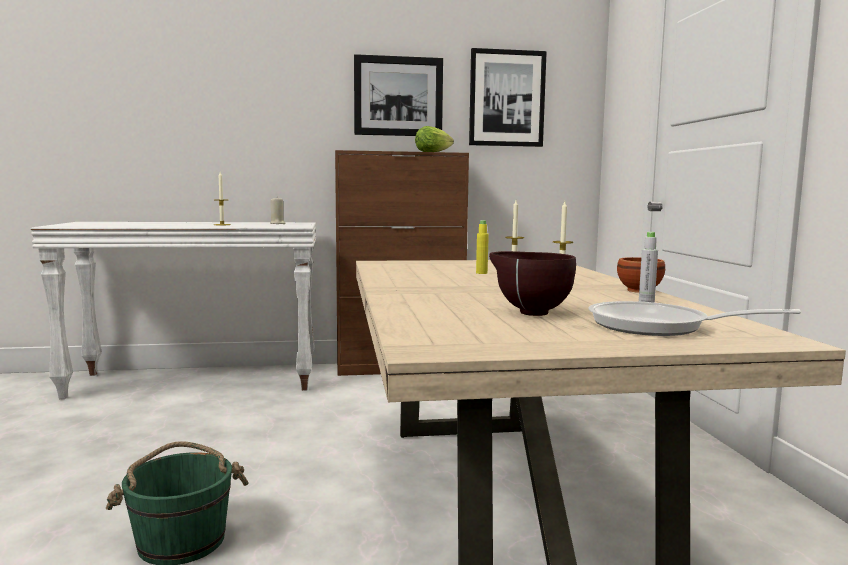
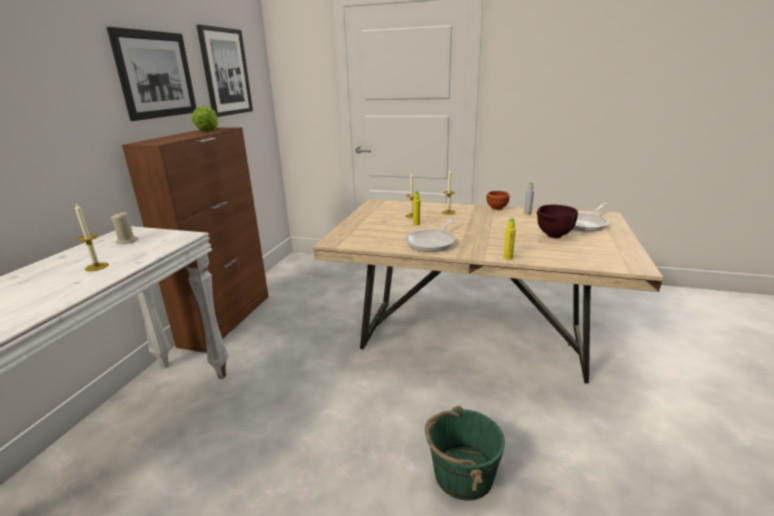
camera: 65 degrees left, 15 degrees up
(389, 299) = (508, 258): none -> yellow bottle
(415, 279) = (432, 242): none -> frying pan

